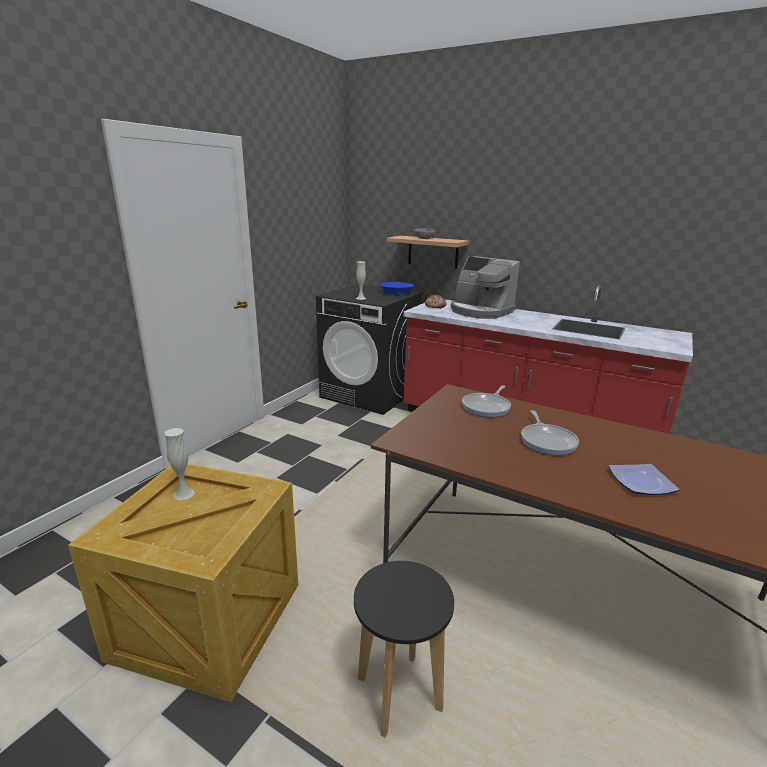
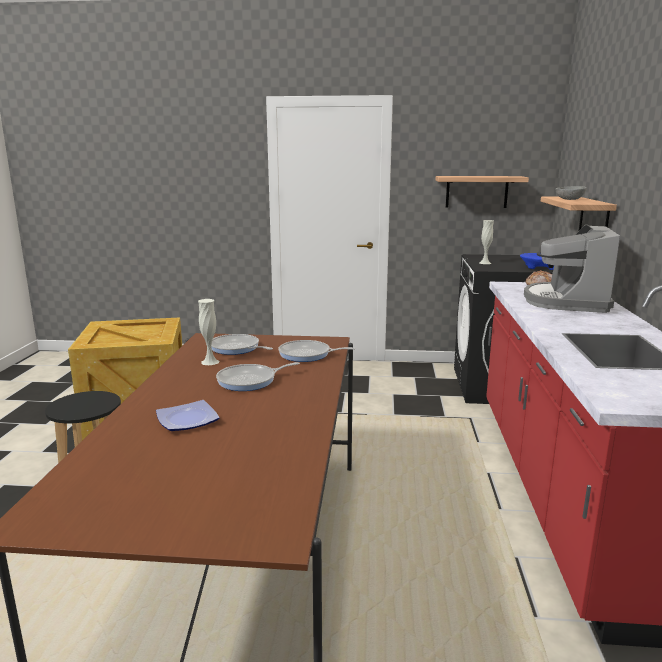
camera: 65 degrees right, 5 degrees down
(184, 494) = (148, 328): white vase -> white vase (210, 362)
(307, 236) = (476, 191): none -> shelf
(448, 432) = (236, 348): none -> frying pan

